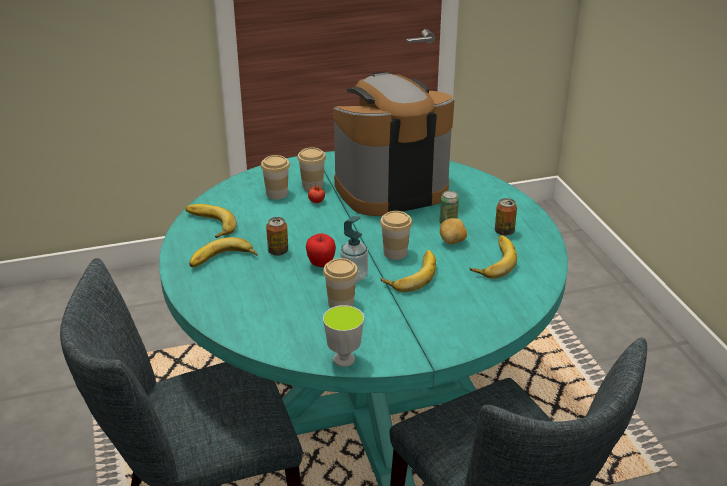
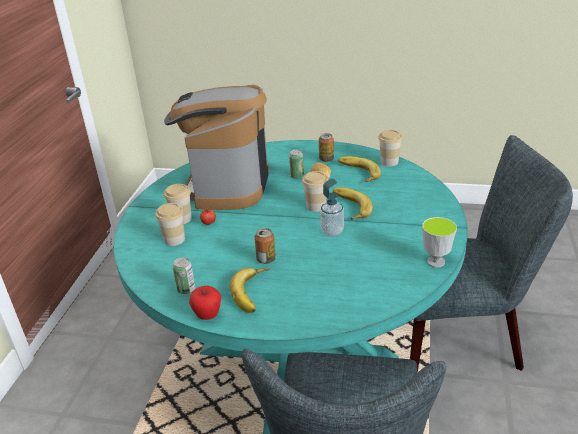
camera: 60 degrees left, 0 degrees up
(208, 225) = (186, 289): banana -> can
(321, 264) = (303, 242): apple -> apple (208, 315)
(341, 303) = (363, 246): cup -> cup (389, 162)

